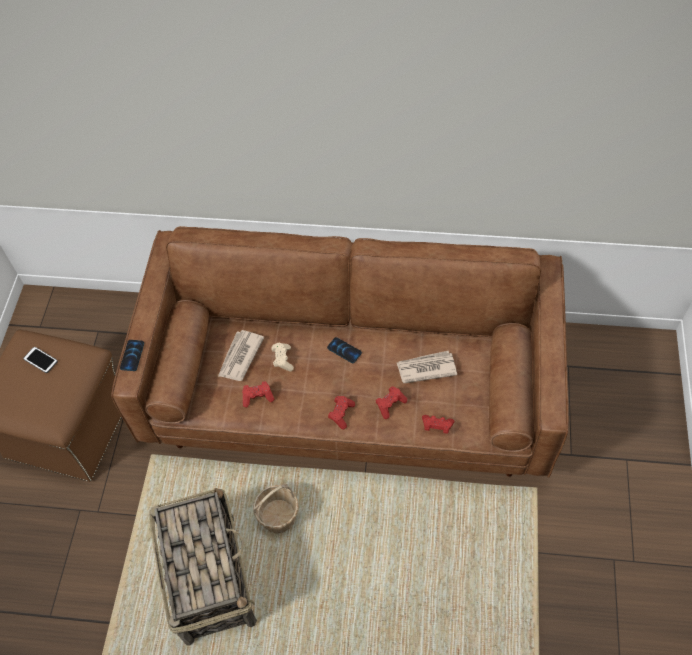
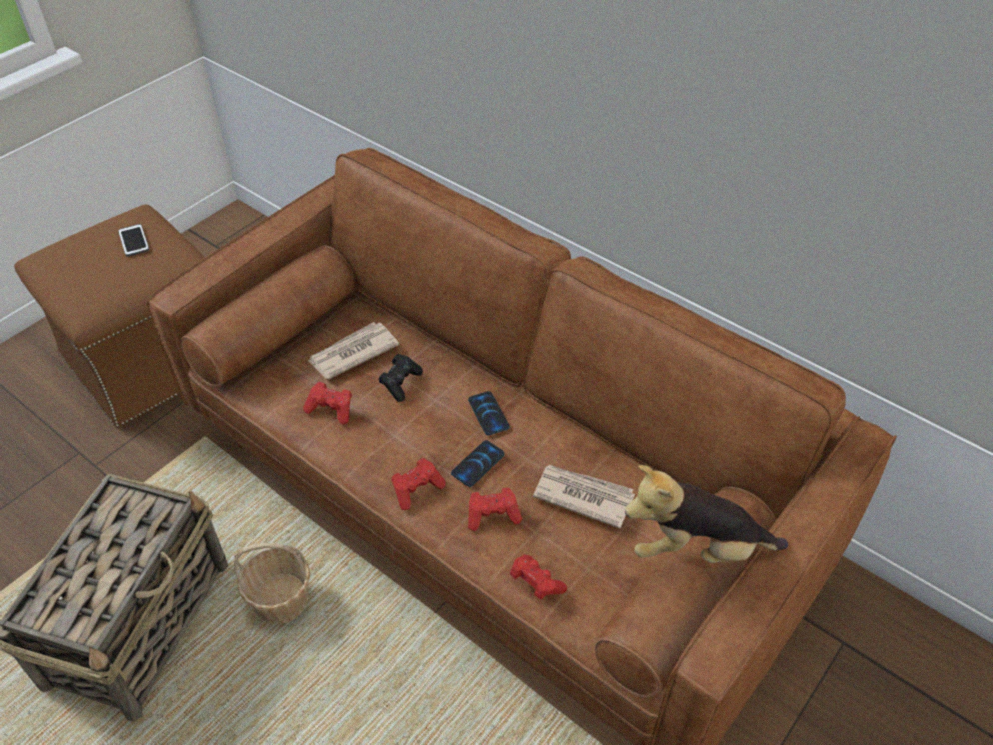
camera: 30 degrees right, 10 degrees down
(132, 355) = (207, 269): phone -> phone (478, 464)
(282, 359) = (400, 383): beige game controller -> black game controller
(512, 367) = (695, 548): none -> plush toy

